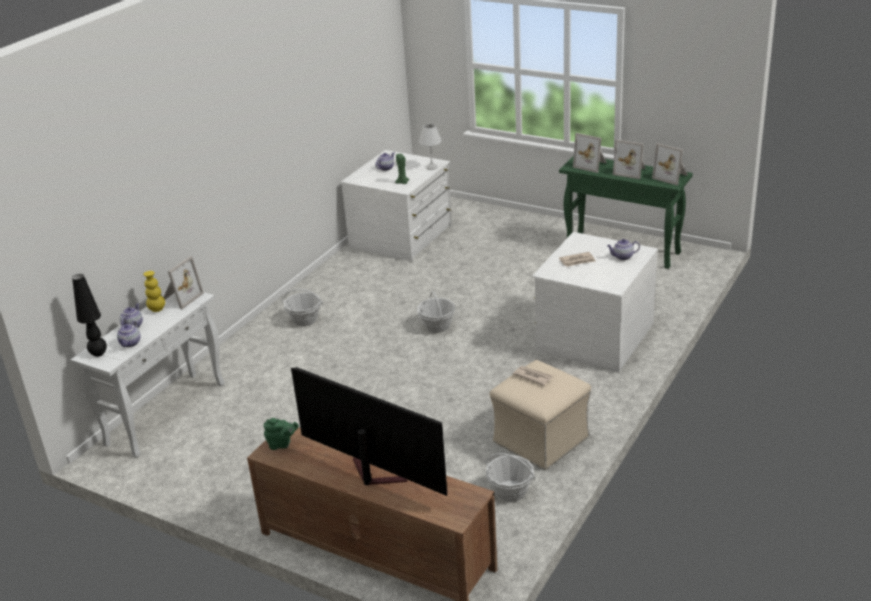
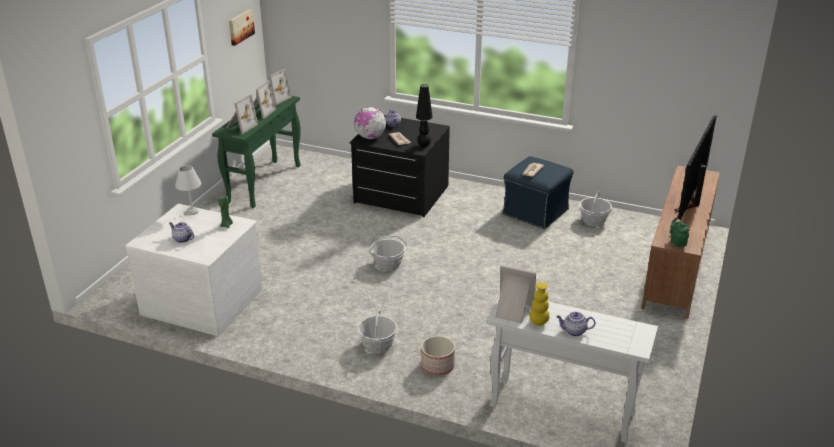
camera: 100 degrees left, 0 degrees up
(99, 354) = (632, 341): black table lamp -> black table lamp (423, 145)
(130, 343) = (606, 325): teapot -> none
(260, 349) = (437, 366): none -> planter
(540, 440) = (536, 212): beige ottoman -> blue ottoman
(584, 243) = (370, 137): none -> globe
(593, 336) = (401, 195): white dresser -> black dresser
(693, 84) = (240, 26): none -> picture

